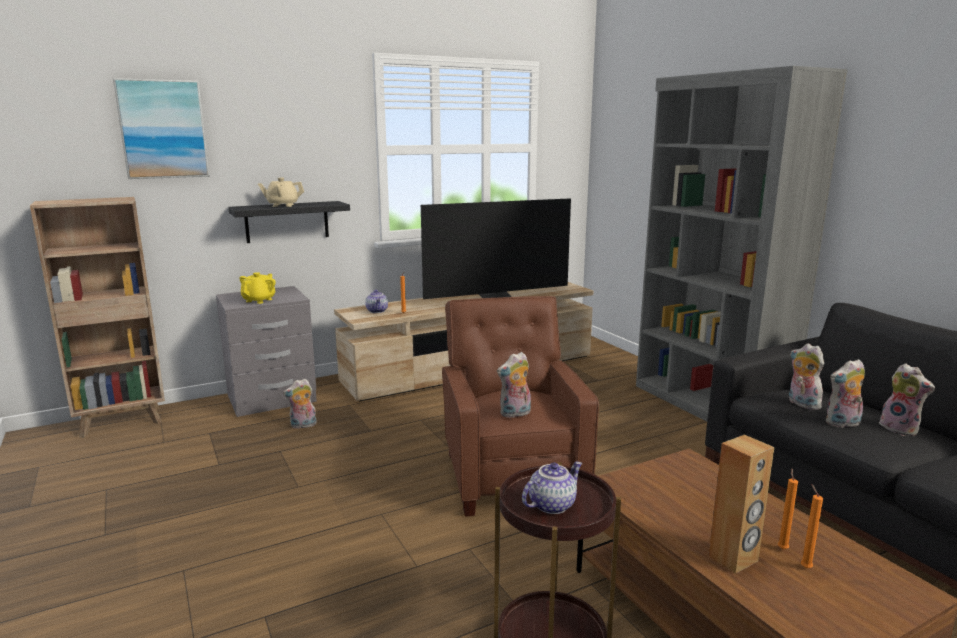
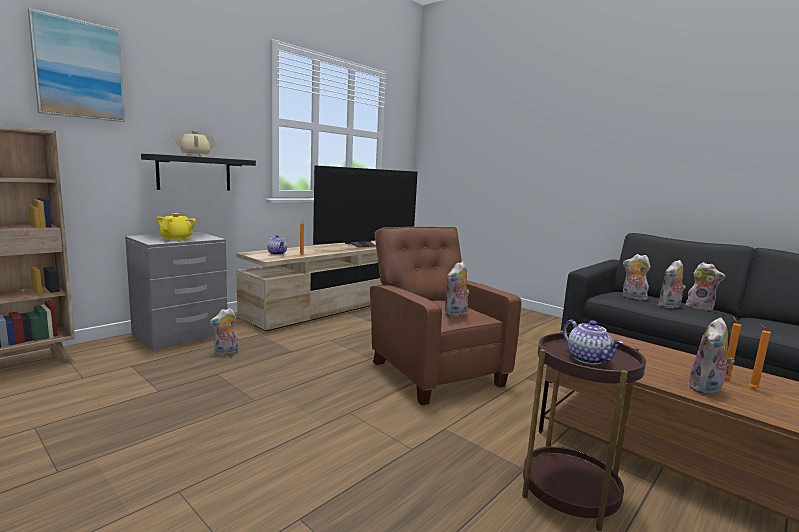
camera: 20 degrees left, 5 degrees down
(551, 504) = (588, 359): teapot -> teapot turned 120 degrees clockwise
(708, 405) = (528, 317): grey bookcase -> none
(733, 559) = (706, 389): brown speaker -> plush toy

